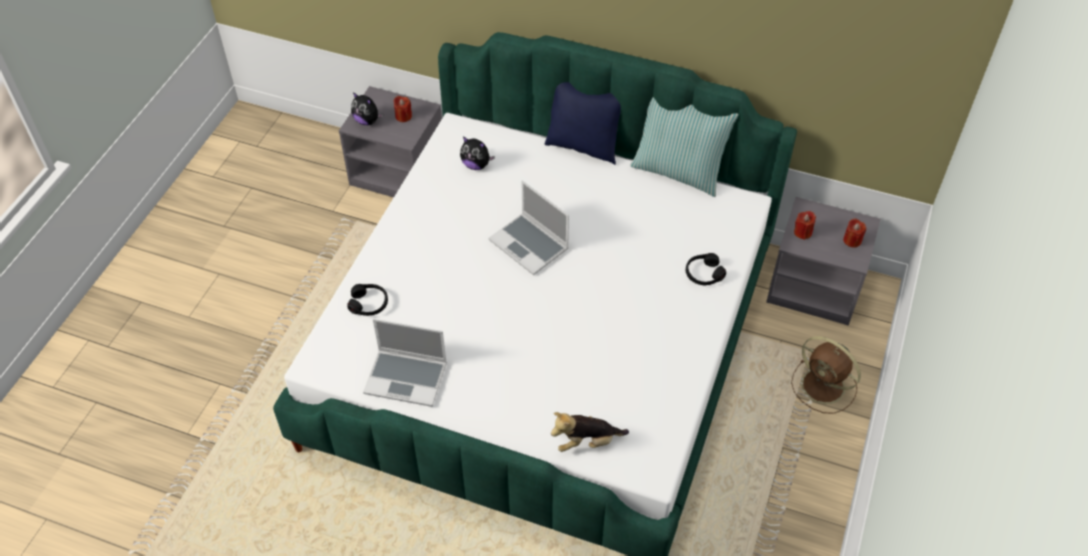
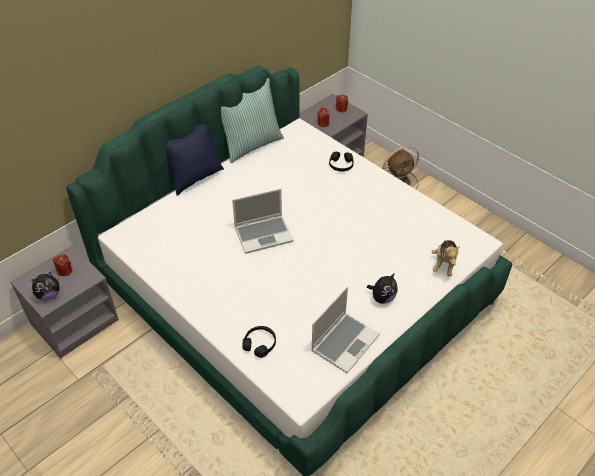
camera: 65 degrees left, 5 degrees down
(476, 165) = (167, 237): plush toy -> plush toy (382, 298)

